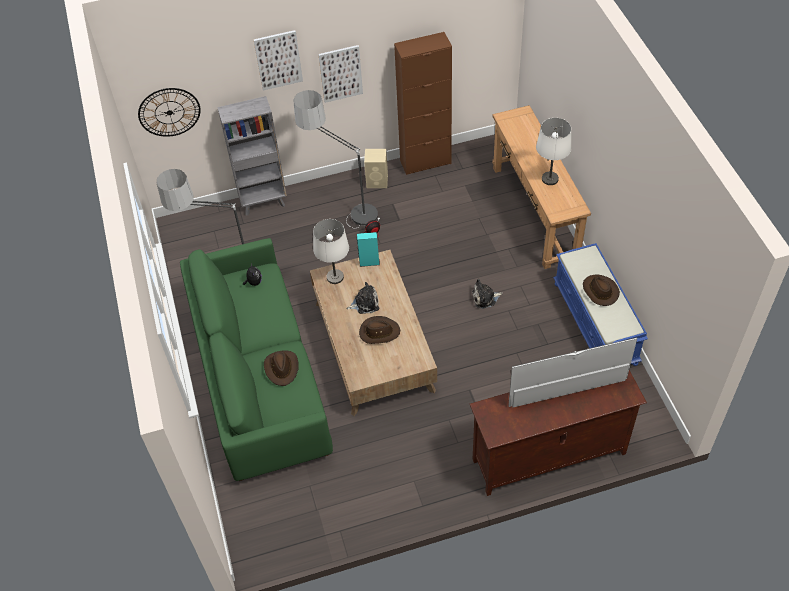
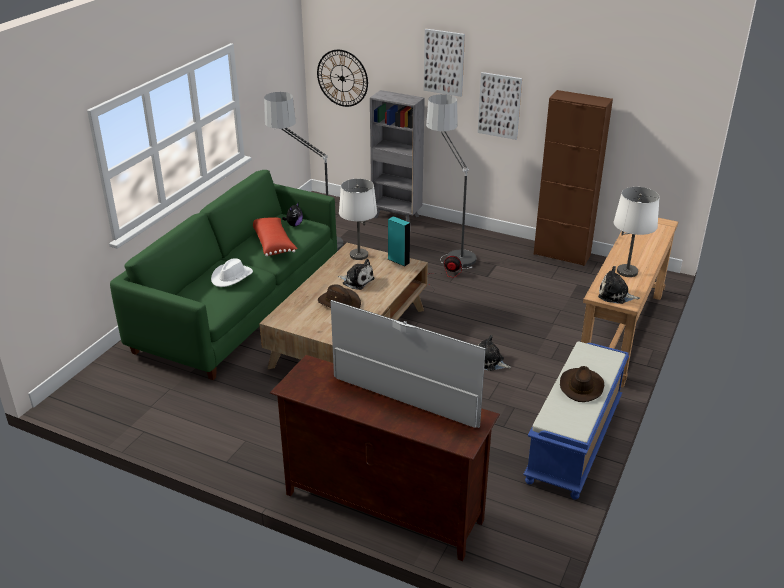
camera: 40 degrees right, 20 degrees down
(266, 313) = (274, 244): none -> red pillow
(282, 368) = (232, 277): brown hat -> white hat
(377, 181) = (503, 247): beige speaker -> none
(565, 207) = (615, 295): none -> plush toy

